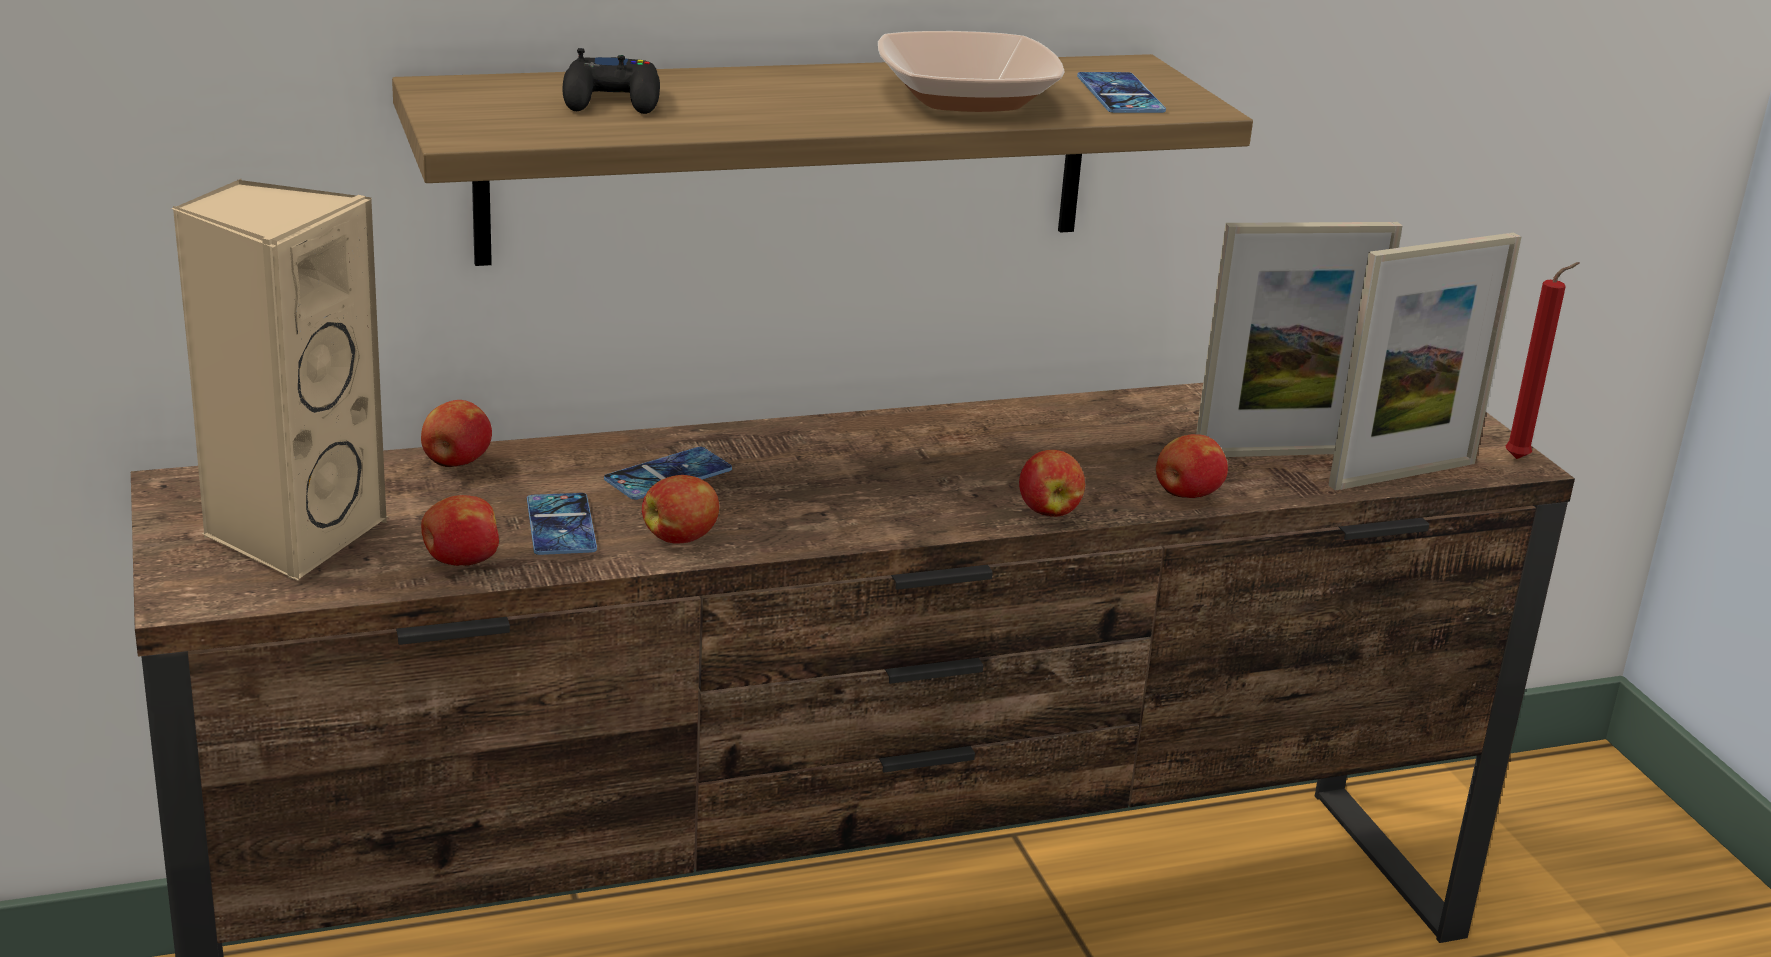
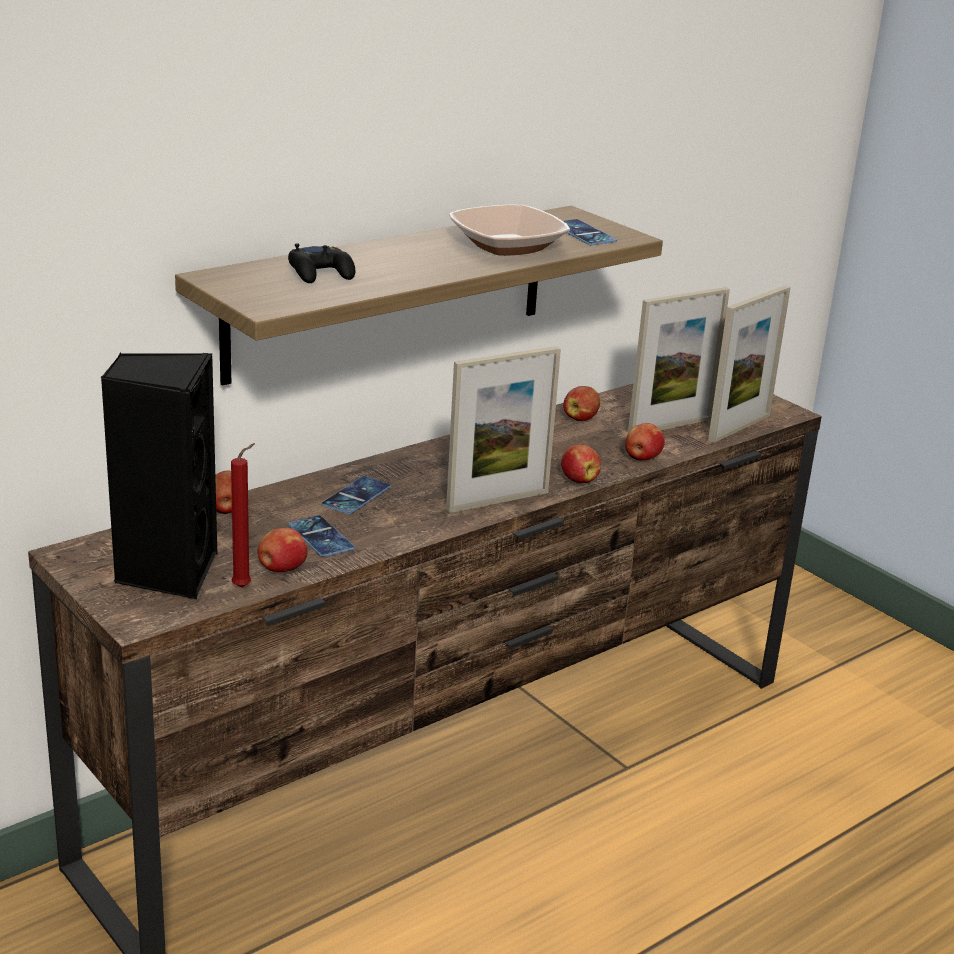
camera: 20 degrees left, 0 degrees up
(291, 534) = (166, 571): beige speaker -> black speaker
(681, 538) = (395, 532): apple -> apple (581, 418)
(886, 520) = (497, 501): none -> picture frame
(1520, 459) = (789, 409): red candle -> red candle (244, 586)

